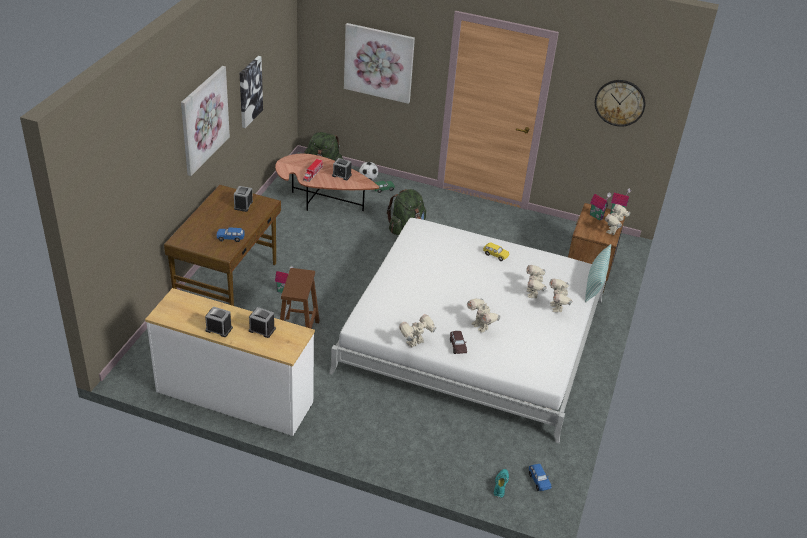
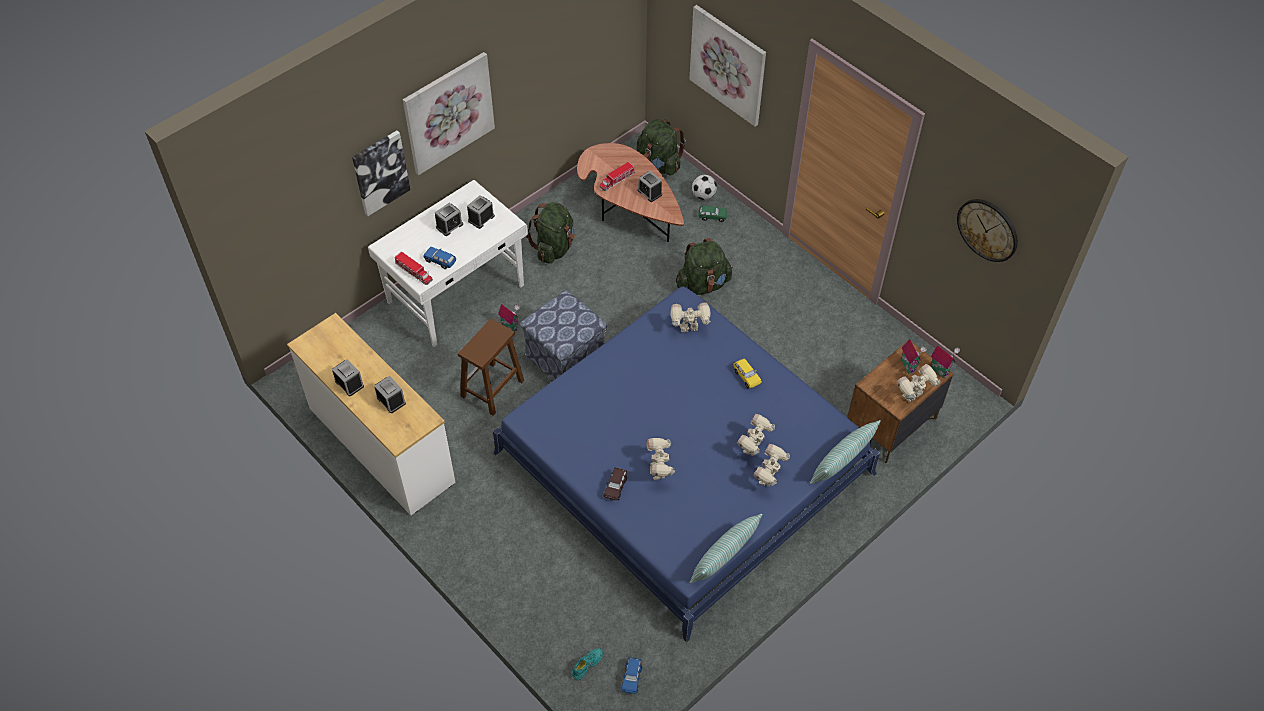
camera: 30 degrees right, 15 degrees up
(214, 250) = (414, 272): none -> toy truck
(221, 215) = (449, 226): none -> alarm clock
(228, 282) = (457, 294): brown desk -> white desk
(249, 91) = (541, 73): picture -> picture (380, 172)
(283, 235) = (554, 247): none -> green backpack
(339, 297) = (564, 357): none -> ottoman
(416, 343) = (571, 466): toy robot -> toy robot (689, 329)
(472, 335) = (683, 462): white bed -> blue bed
(566, 362) = (724, 558): none -> pillow

